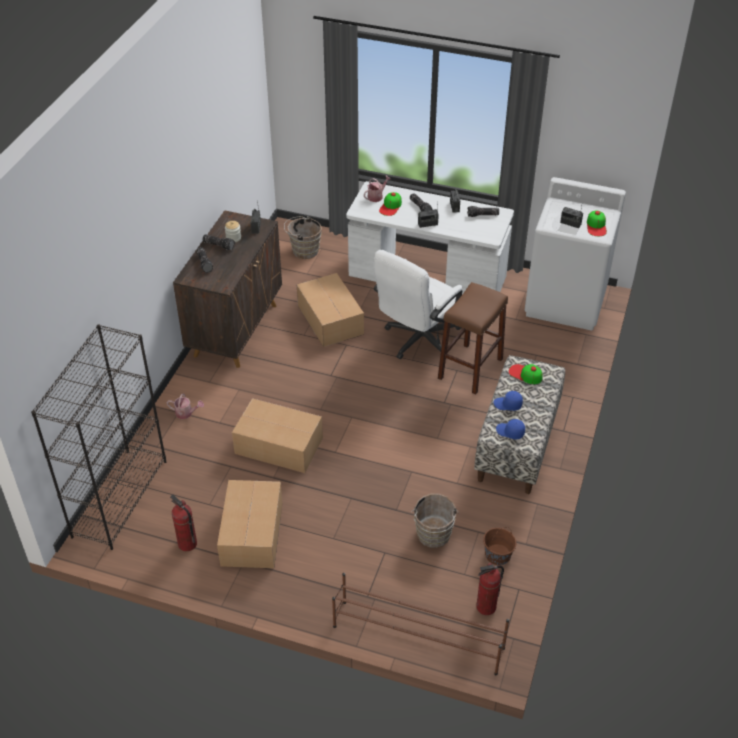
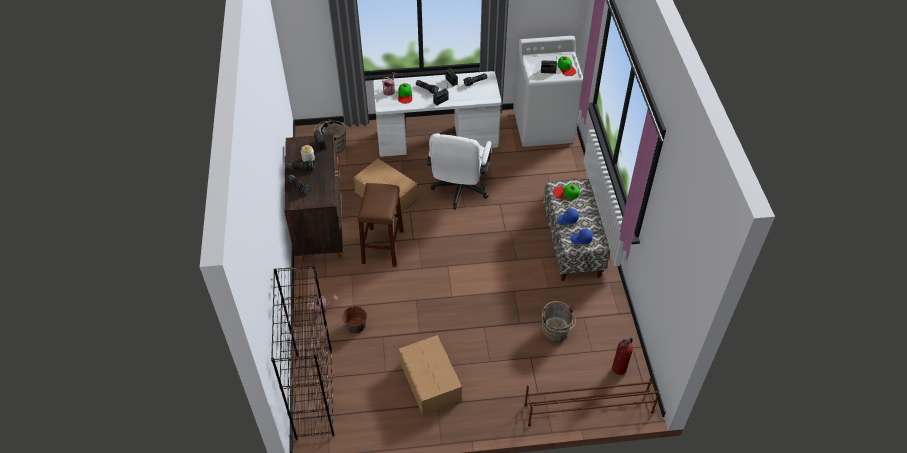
camera: 25 degrees left, 5 degrees up
(187, 544) = (387, 408): fire extinguisher -> none
(280, 446) = (409, 307): cardboard box -> none
(470, 368) = (508, 199): brown stool -> brown stool (383, 246)
(497, 555) = (605, 329): brown bucket -> brown bucket (356, 326)

